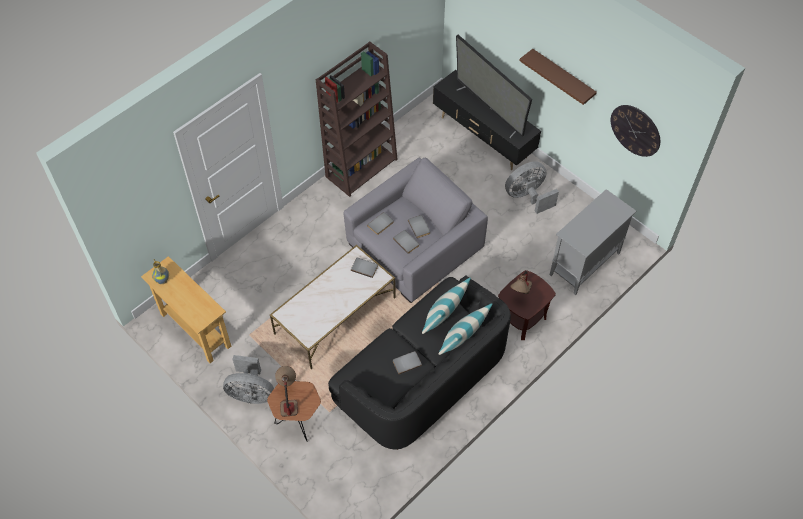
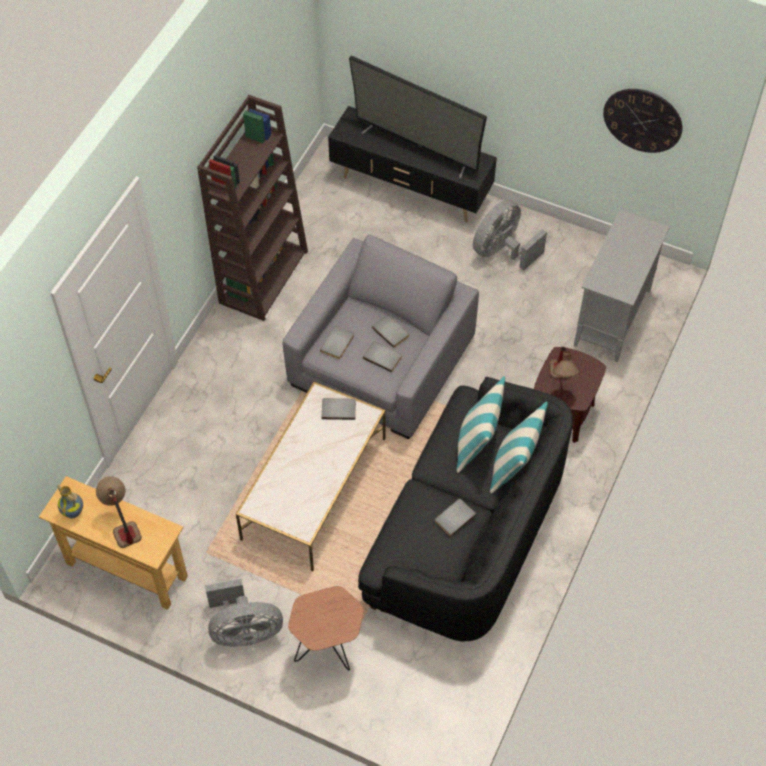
camera: 20 degrees left, 0 degrees up
(288, 399) = (317, 618): table lamp -> table lamp (122, 523)
(562, 77) = (521, 76): brown shelf -> none

